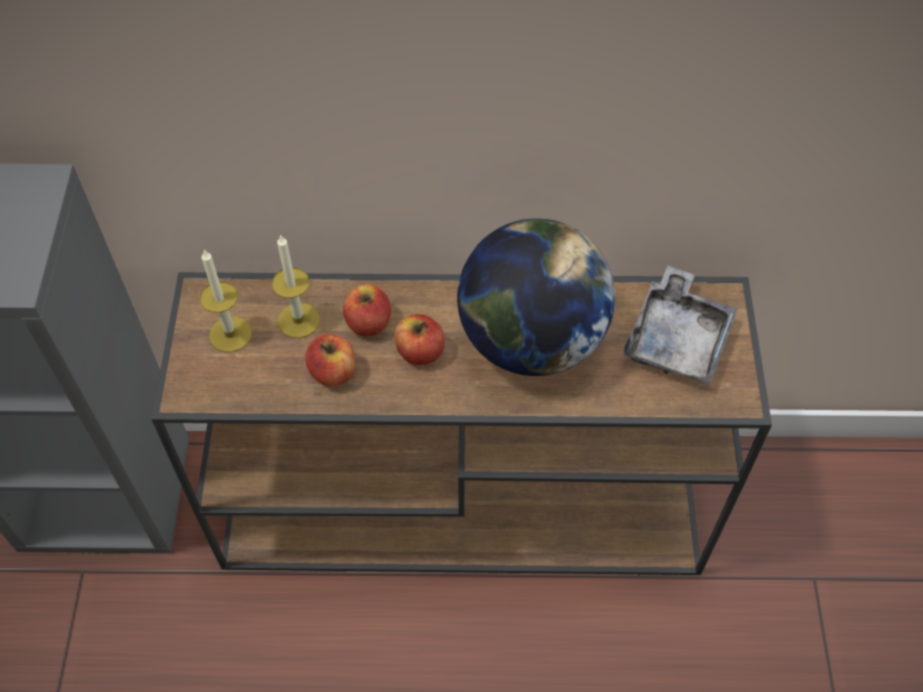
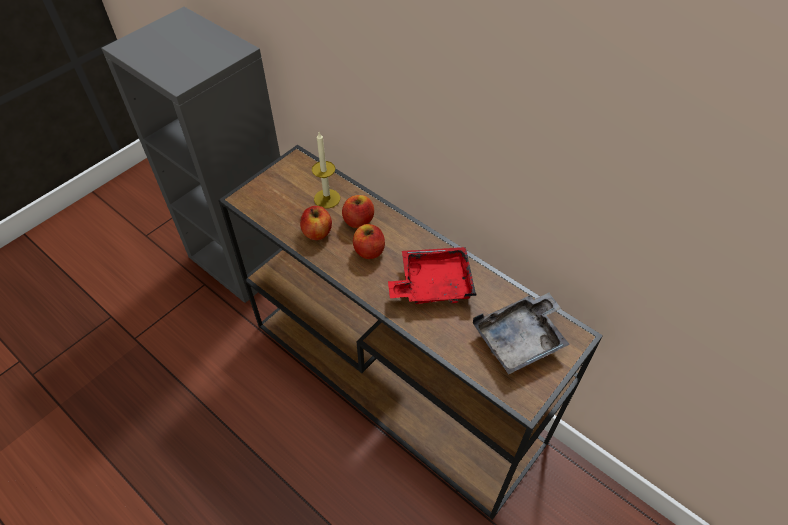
camera: 40 degrees right, 5 degrees down
(230, 334) = (290, 185): candle -> none
(531, 340) = (433, 284): globe -> red tray

